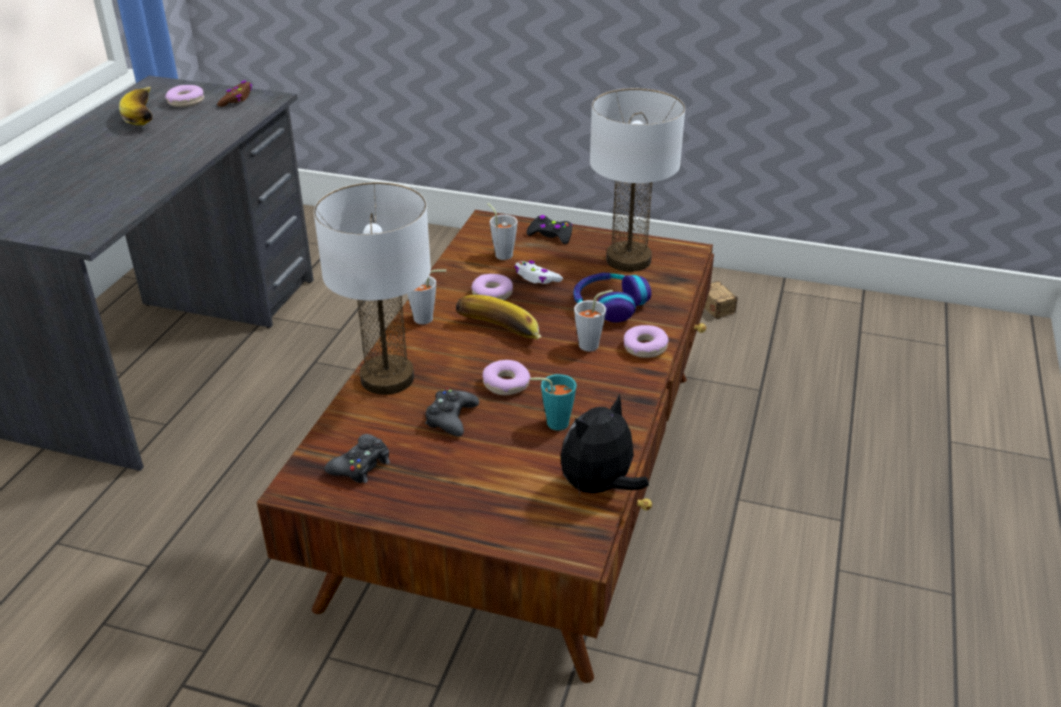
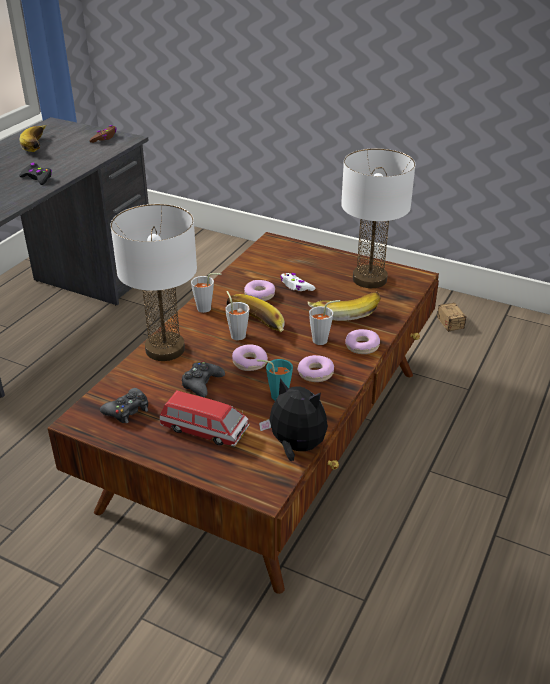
camera: 10 degrees right, 0 degrees up
(186, 102) = (69, 137): donut -> donut (315, 373)
(473, 480) = (204, 430): none -> toy car
(502, 253) = (276, 266): grey cup -> grey cup (237, 334)
(551, 235) = (316, 255): black game controller -> black game controller (37, 178)
(599, 487) = (295, 447): plush toy -> plush toy turned 60 degrees clockwise
(609, 305) = (344, 311): headphones -> banana

